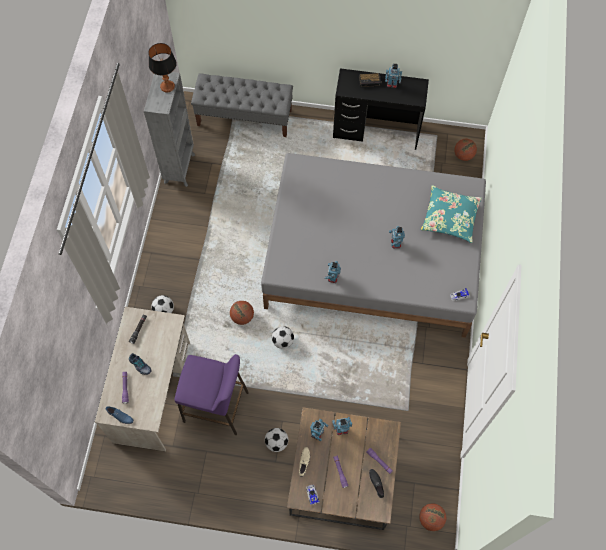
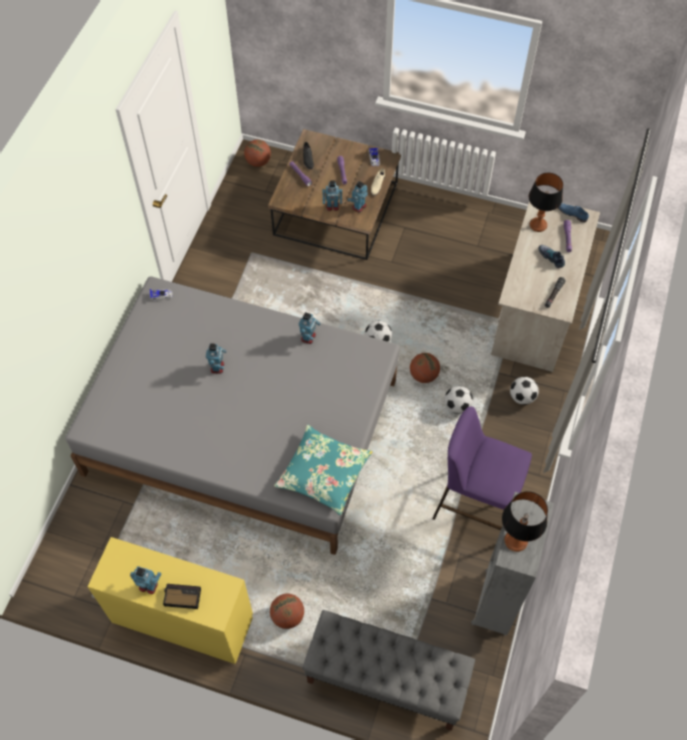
camera: 170 degrees left, 5 degrees down
(151, 398) = (538, 225): none -> table lamp
(216, 407) = (463, 284): purple stool -> purple stool (474, 506)
(276, 442) = (401, 243): football -> football (457, 406)
(376, 131) = (182, 619): black desk -> yellow desk
(450, 217) = (135, 390): turquoise pillow -> turquoise pillow (323, 473)
(463, 155) = (65, 555): basketball -> basketball (287, 616)

